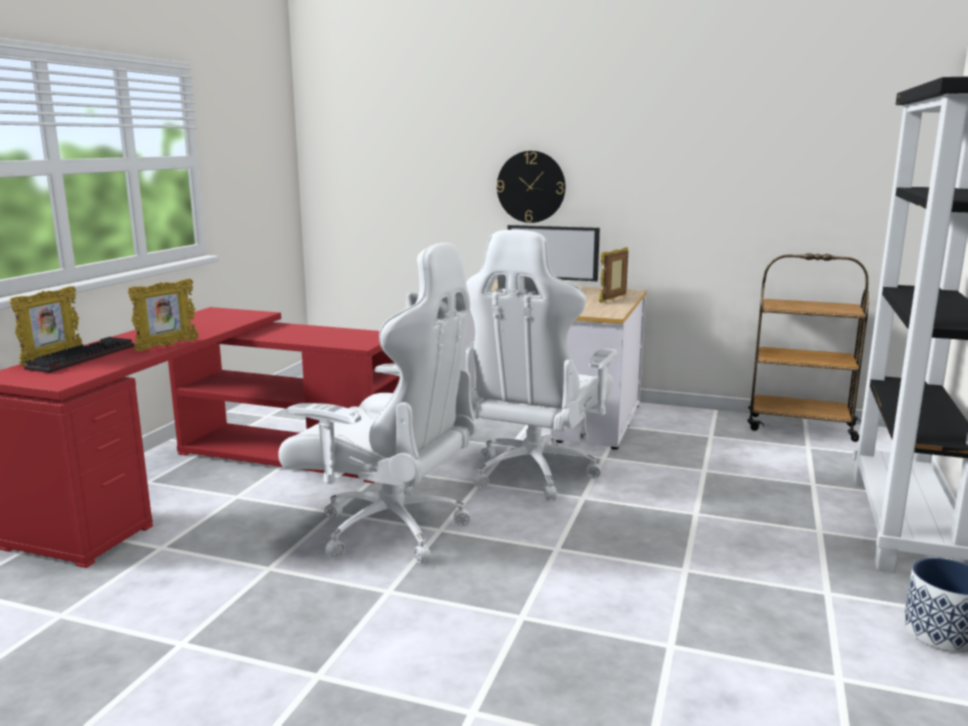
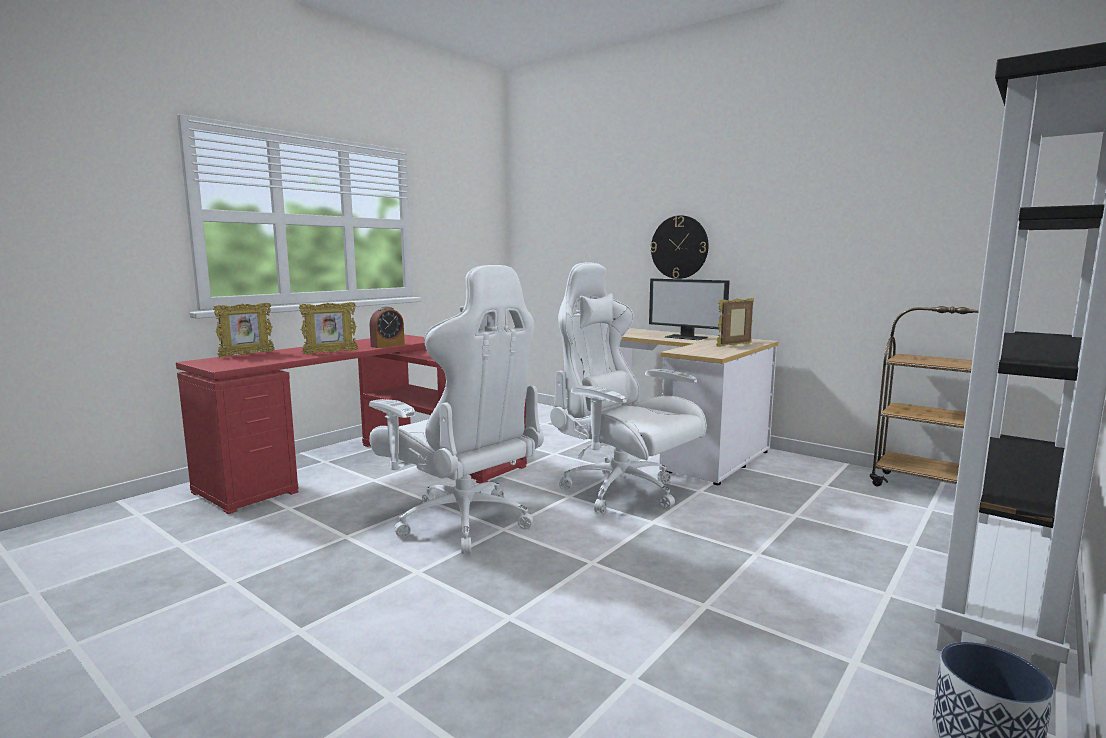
camera: 20 degrees right, 5 degrees down
(82, 357) = (265, 355): keyboard -> none
(222, 327) = (387, 345): none -> alarm clock
(535, 471) = (626, 493): white office chair -> white office chair turned 90 degrees clockwise

